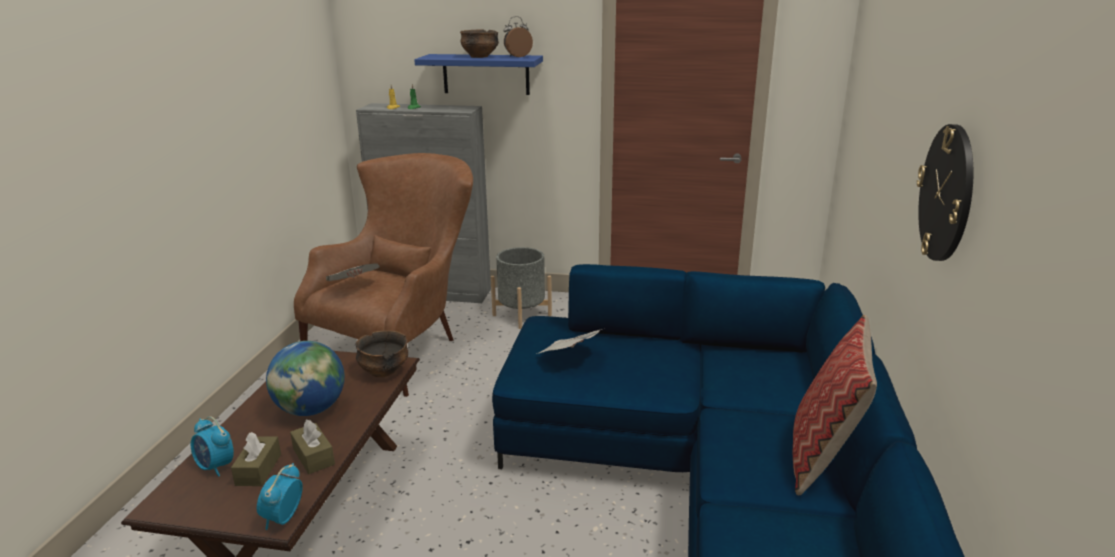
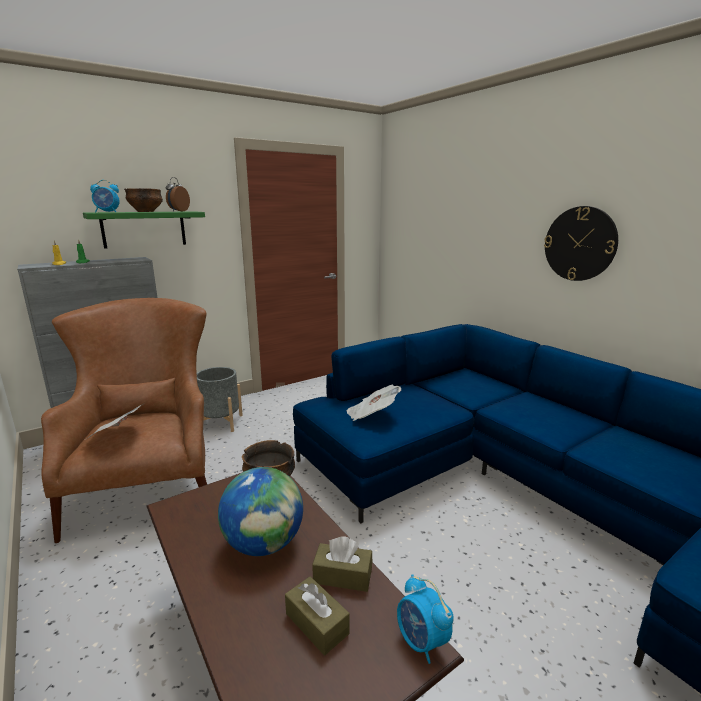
camera: 45 degrees left, 5 degrees down
(216, 467) = (268, 657): alarm clock -> alarm clock (107, 212)
(486, 74) = (144, 229): blue shelf -> green shelf
(822, 457) = (561, 407): pillow -> none

